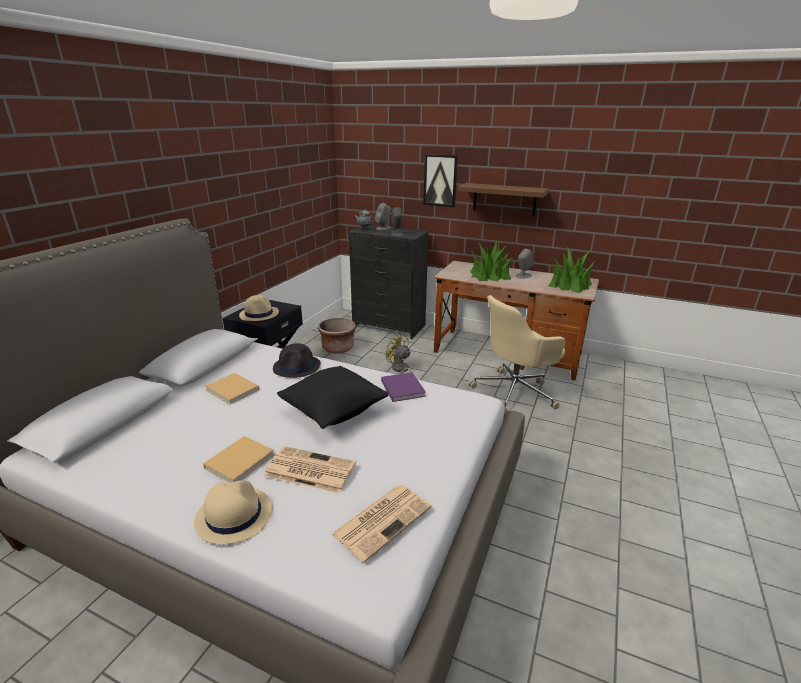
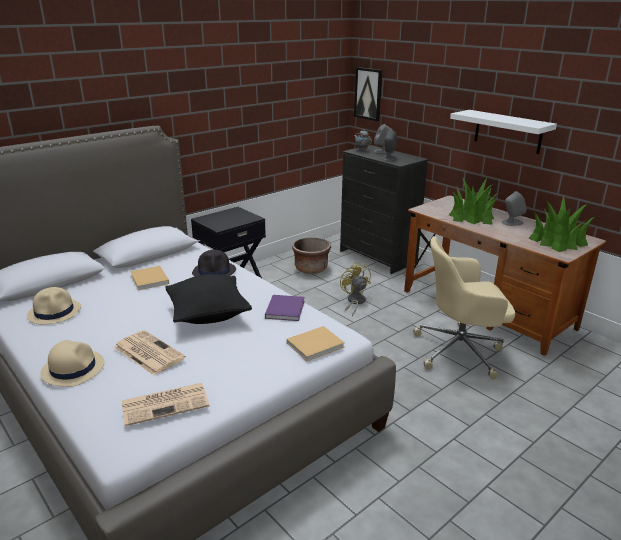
camera: 25 degrees right, 0 degrees up
(241, 460) = (110, 333): beige book -> beige book (316, 344)
(259, 314) = (223, 220): beige hat -> beige hat (55, 312)
(440, 180) = (444, 104): picture -> picture (368, 94)
(504, 199) = (508, 131): brown shelf -> white shelf

